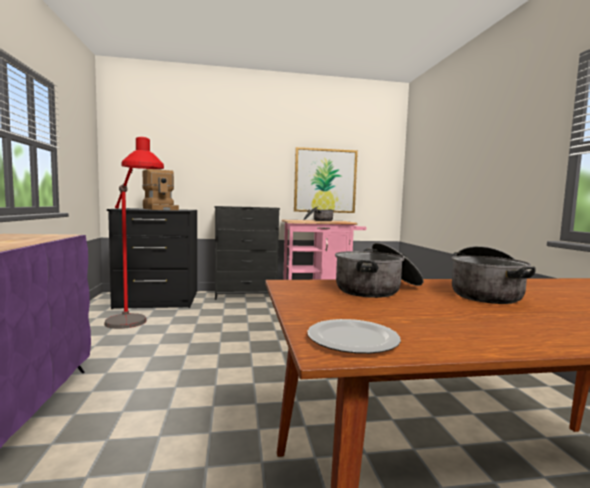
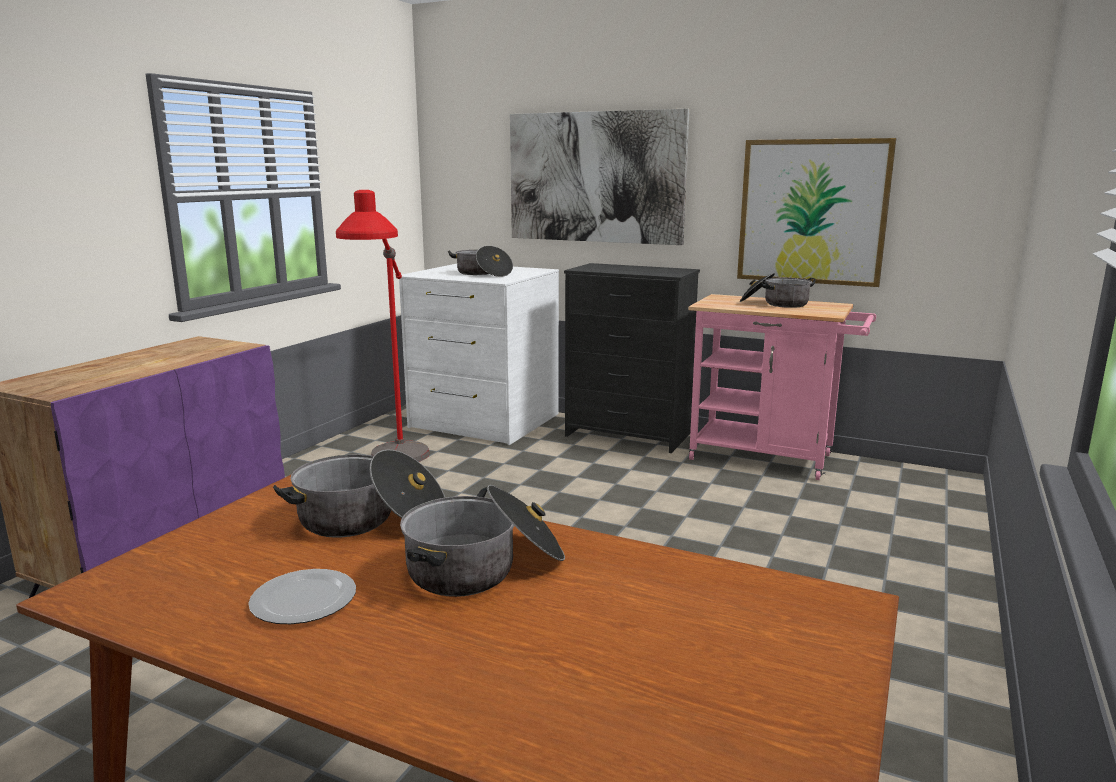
camera: 35 degrees right, 10 degrees up
(157, 300) = (483, 421): black dresser -> white dresser
(161, 209) = (482, 273): coffee machine -> cooking pot
(217, 161) = (595, 177): none -> picture
(352, 339) = (124, 588): plate -> plate (305, 599)

